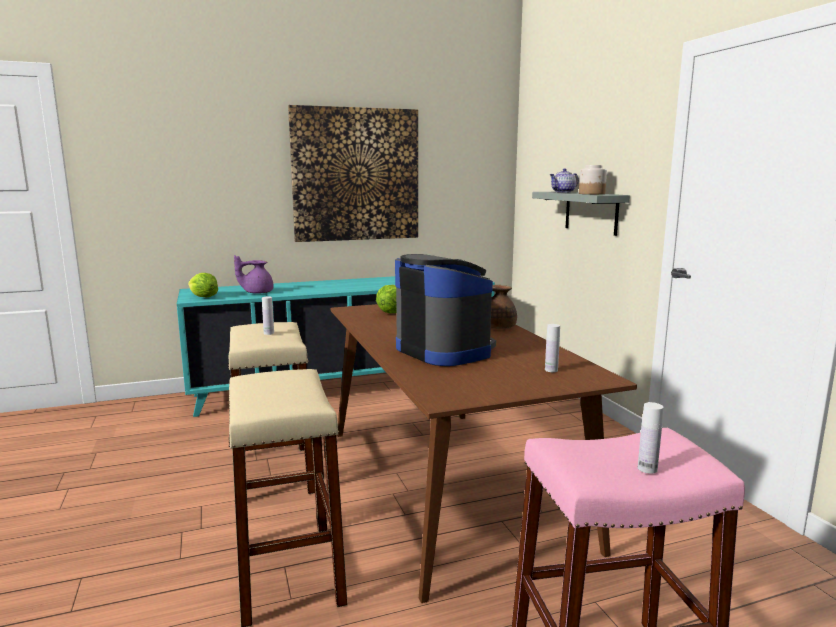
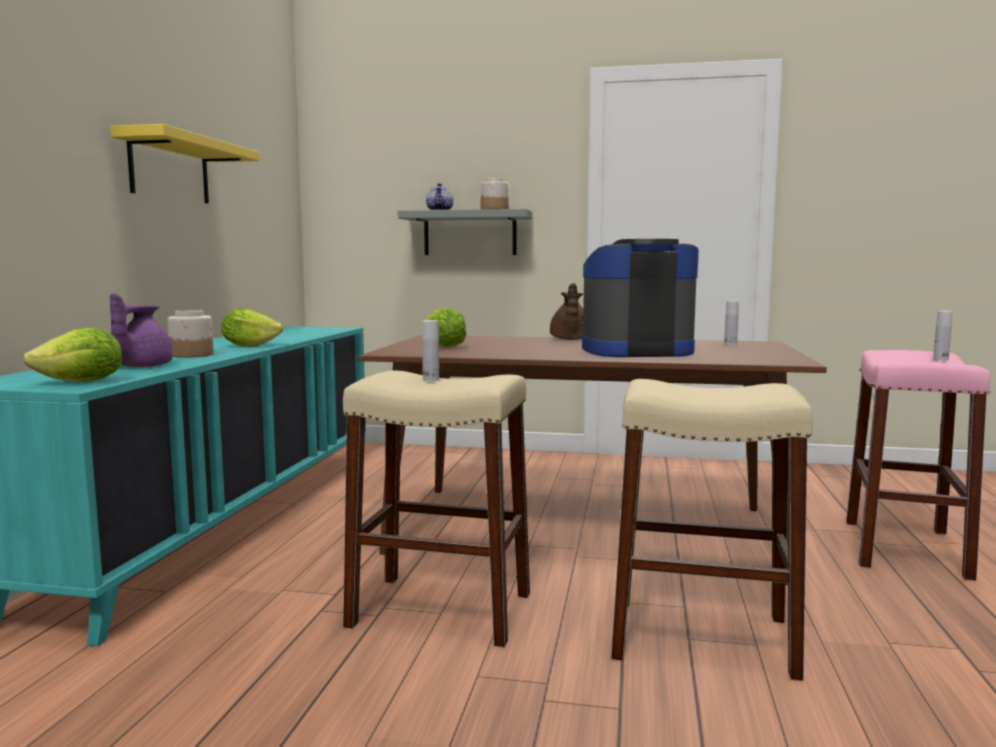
camera: 60 degrees left, 5 degrees down
(307, 289) = (192, 355): none -> jar
(356, 175) = (170, 169): picture -> yellow shelf
(356, 287) = (249, 346): none -> lettuce

